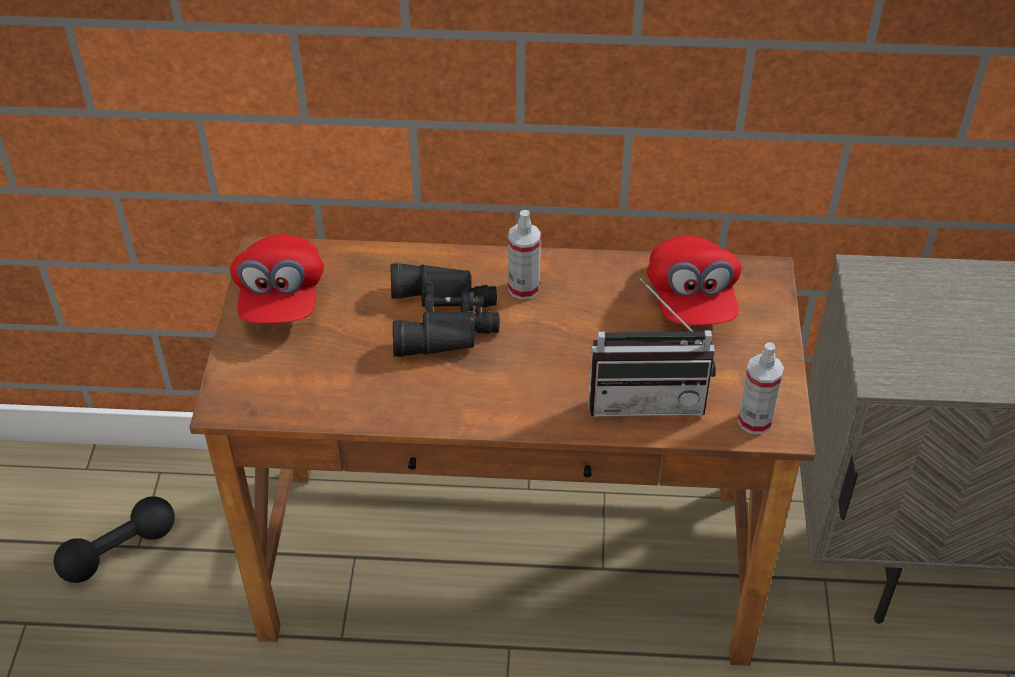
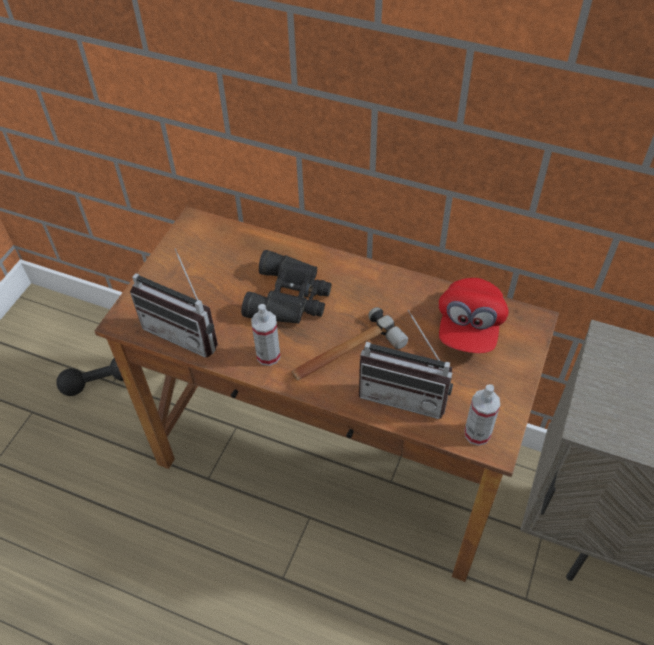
camera: 20 degrees right, 5 degrees up
(281, 299) = (190, 256): red cap -> none
(323, 395) = (187, 331): none -> radio
(524, 288) = (353, 288): spray bottle -> spray bottle (268, 355)
(551, 371) = (346, 355): none -> hammer

